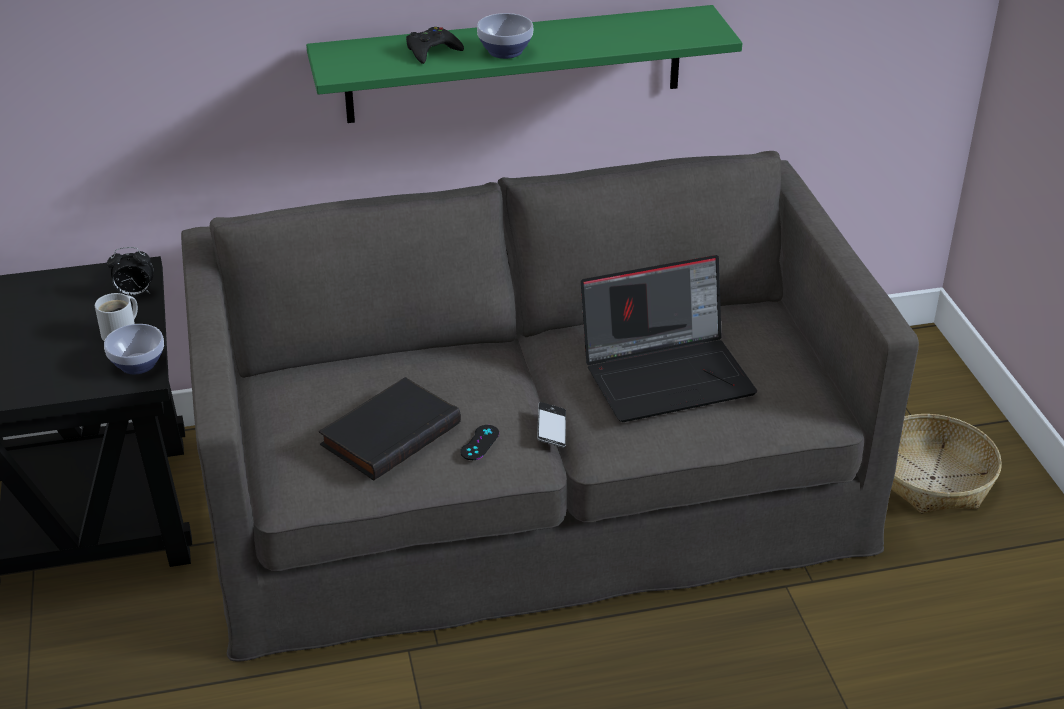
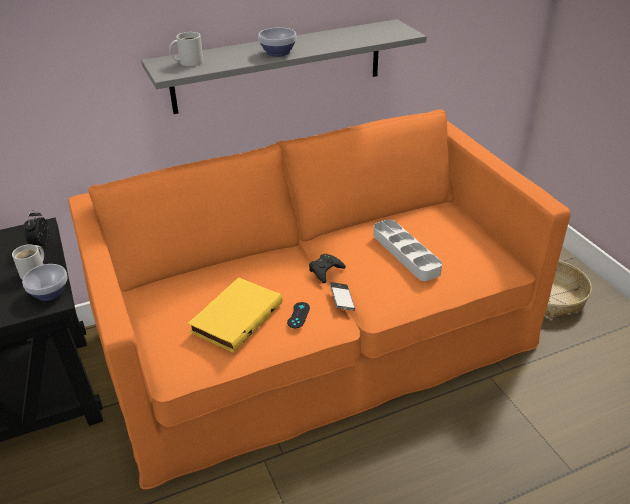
camera: 10 degrees left, 0 degrees up
(135, 294) = (40, 244): alarm clock -> alarm clock turned 105 degrees clockwise
(372, 55) = (189, 62): none -> white mug
(389, 433) = (235, 317): black book -> yellow book
(432, 51) = (229, 56): black game controller -> black game controller (325, 270)
(514, 64) = (278, 66): green shelf -> grey shelf
(531, 491) = (316, 338): grey sofa -> orange sofa
(668, 374) = (405, 253): laptop -> grey tray

